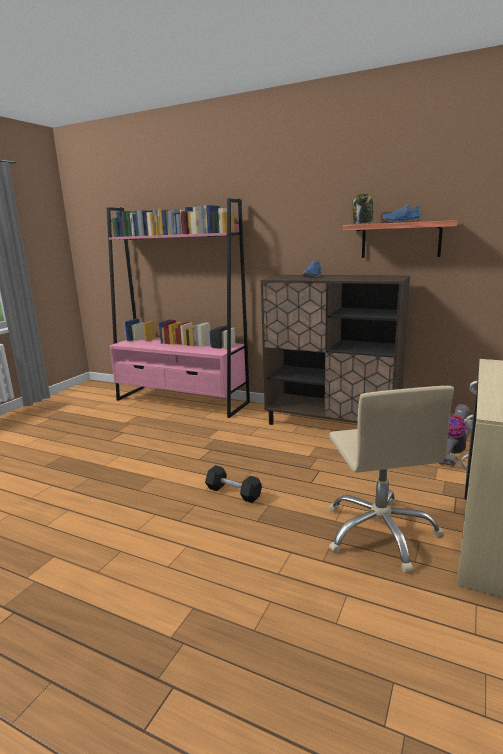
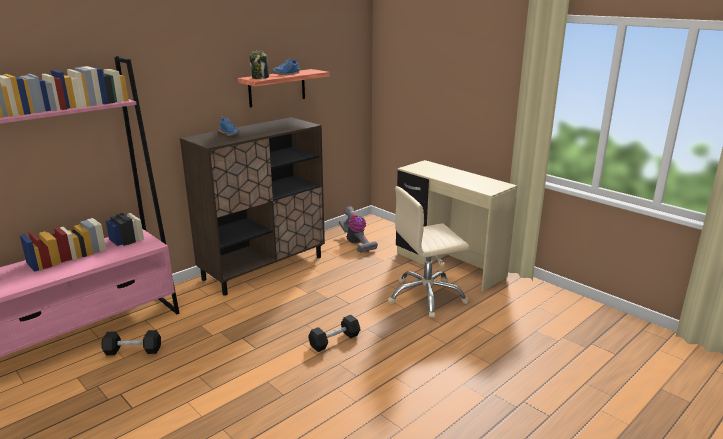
camera: 70 degrees left, 5 degrees up
(172, 420) = (133, 351): none -> black dumbbell
(380, 532) = (426, 297): beige office chair -> beige office chair turned 150 degrees clockwise

